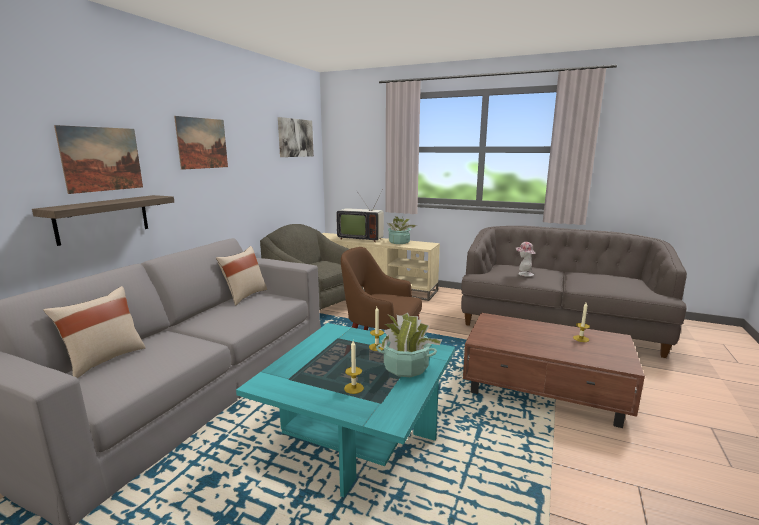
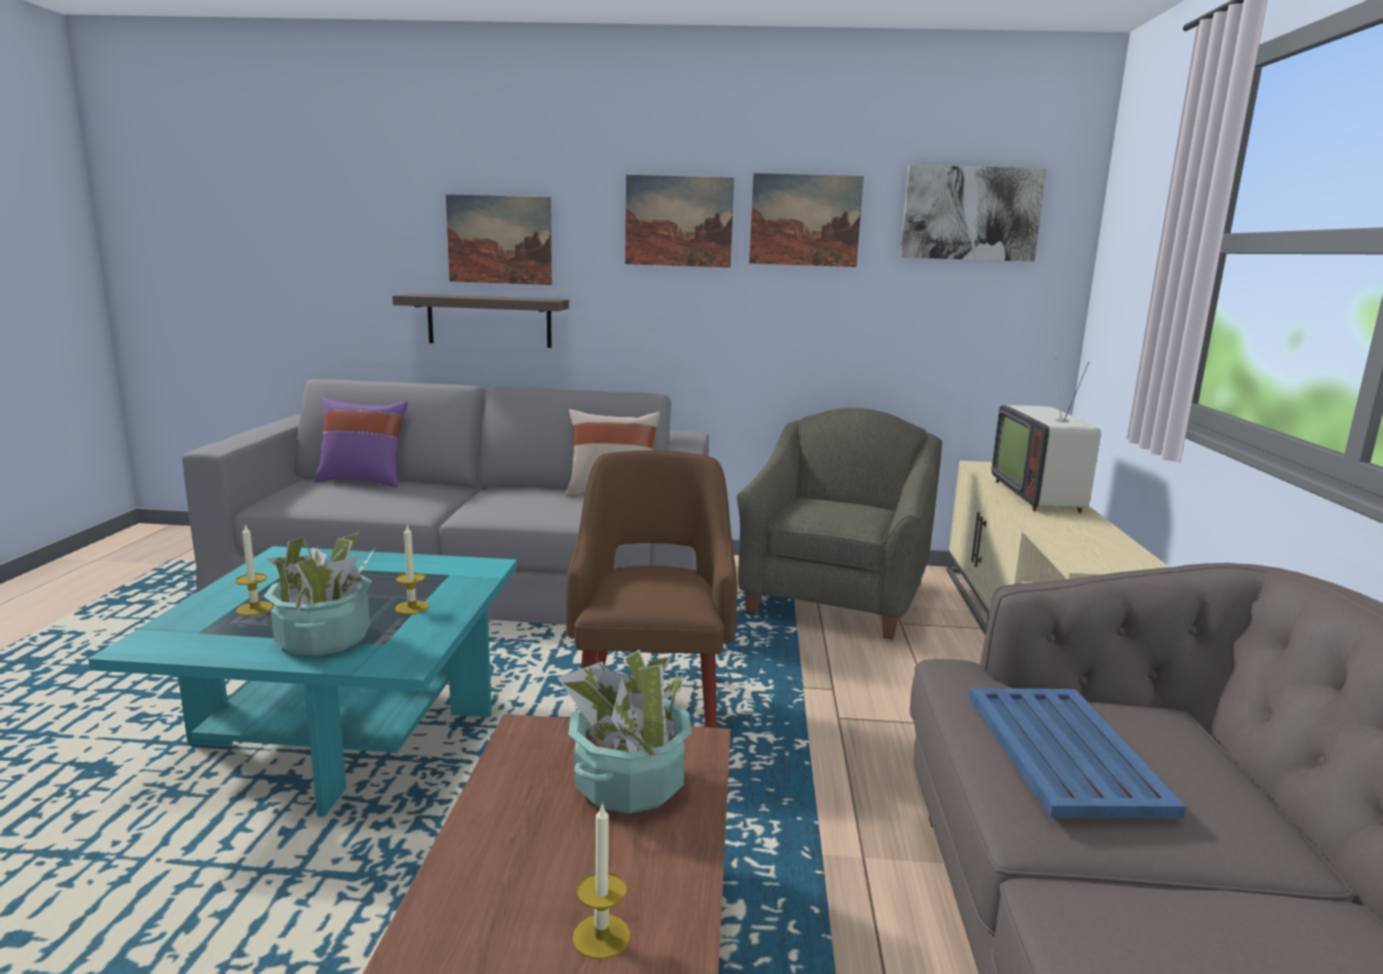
camera: 70 degrees right, 0 degrees up
(104, 360) = (363, 481): beige pillow -> purple pillow
(250, 141) = (805, 220): none -> picture
(399, 242) = (1085, 532): potted plant -> potted plant (629, 784)
(523, 274) = (1064, 752): hat -> blue tray

